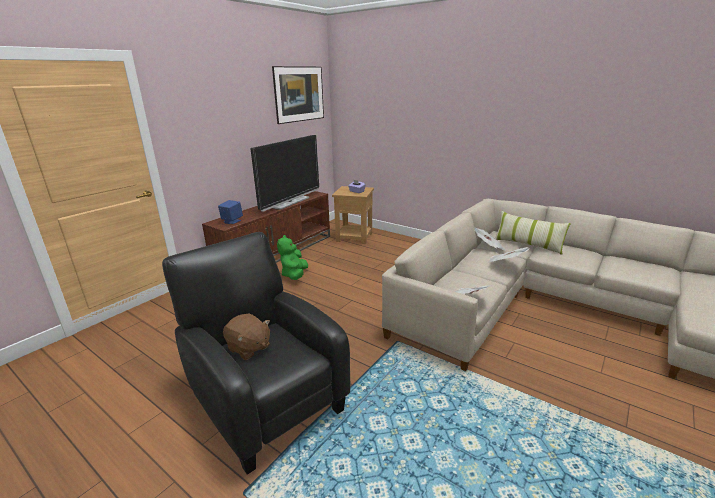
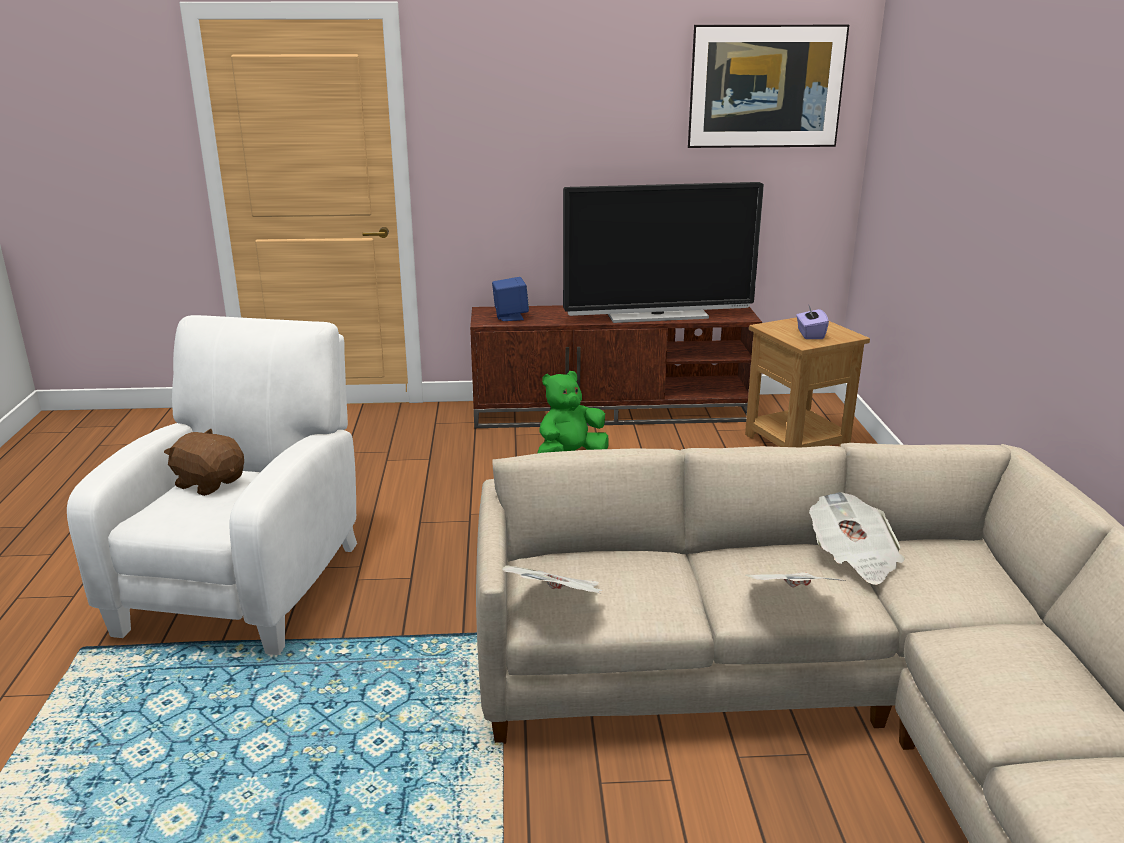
camera: 50 degrees right, 0 degrees up
(249, 348) = (209, 483): brown plush toy -> brown plush toy turned 120 degrees clockwise
(264, 398) = (248, 582): black armchair -> white armchair
(528, 244) = (970, 604): pillow -> none

